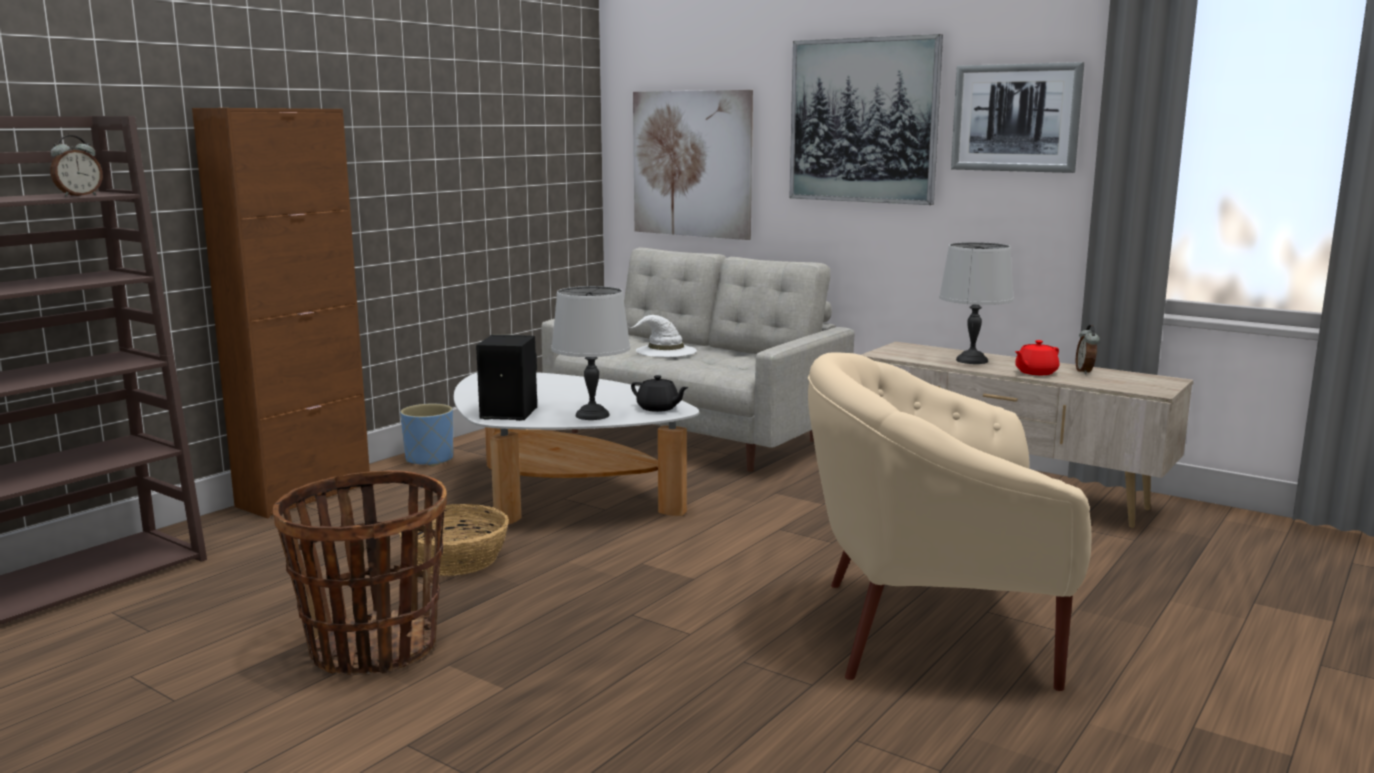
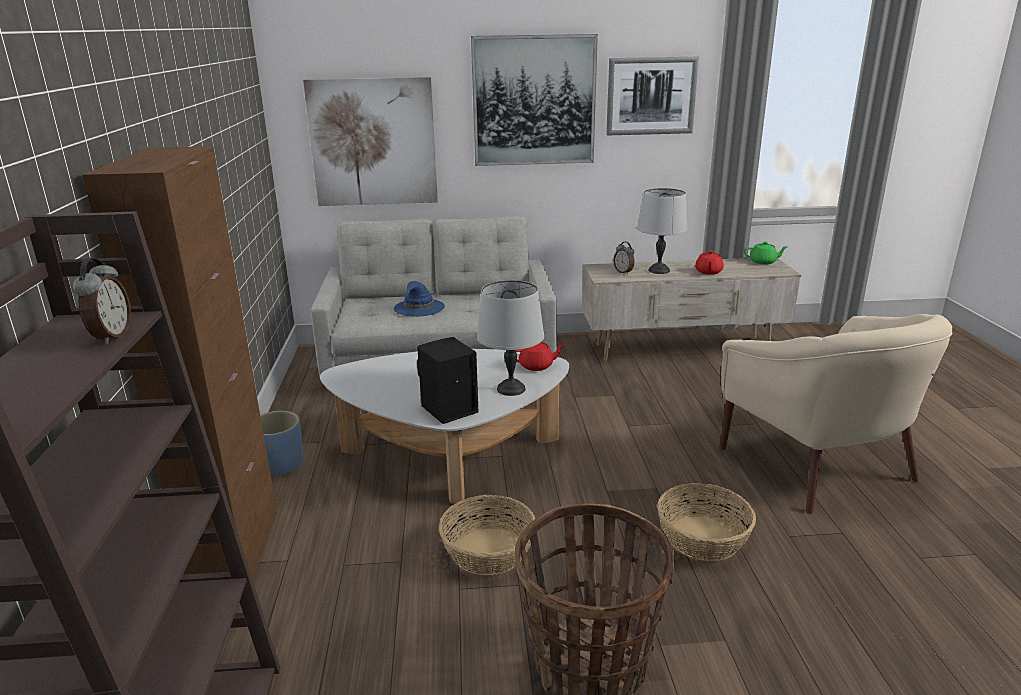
camera: 40 degrees left, 10 degrees up
(651, 625) = (702, 537): none -> basket
(658, 408) = (537, 366): black teapot -> red teapot
(665, 351) = (419, 307): white hat -> blue hat
(932, 630) = (818, 464): beige armchair -> beige armchair turned 75 degrees counterclockwise
(1085, 372) = (726, 264): alarm clock -> alarm clock (623, 272)
(1152, 379) = (763, 262): none -> green teapot

